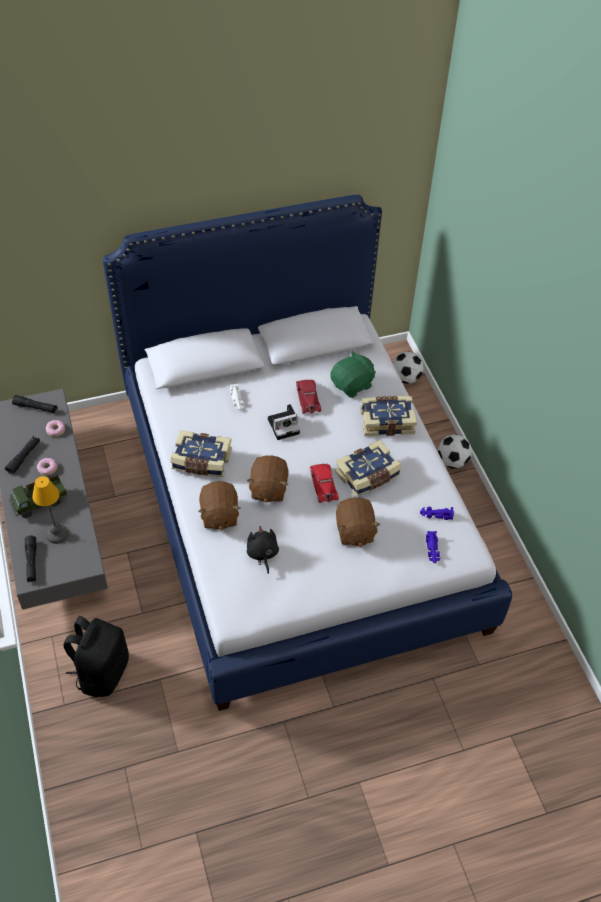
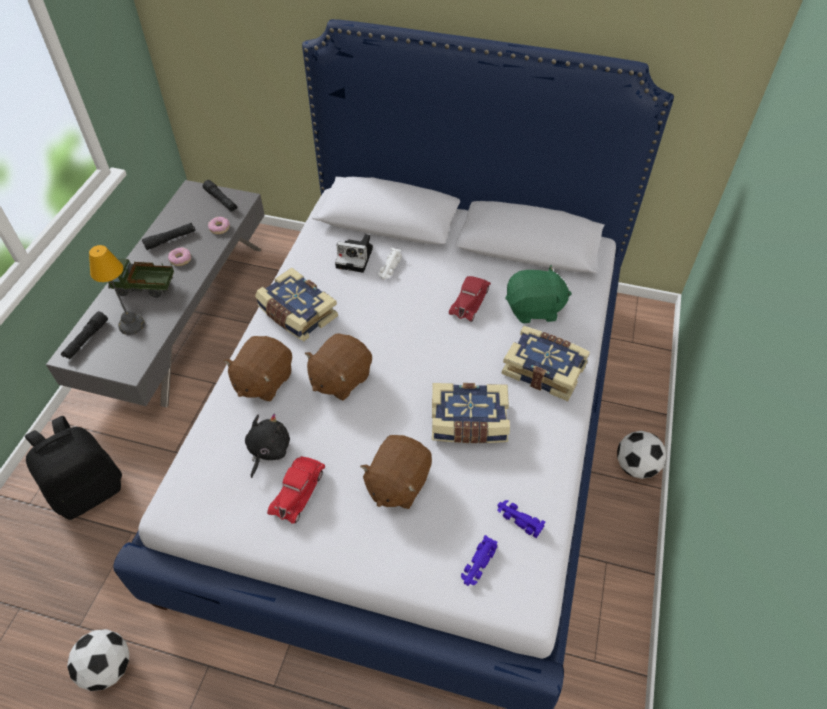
camera: 35 degrees right, 0 degrees up
(284, 425) = (418, 318): camera -> camera (356, 258)
(323, 485) = (406, 406): red toy car -> red toy car (298, 491)
(405, 378) = (644, 344): football -> football (108, 667)

